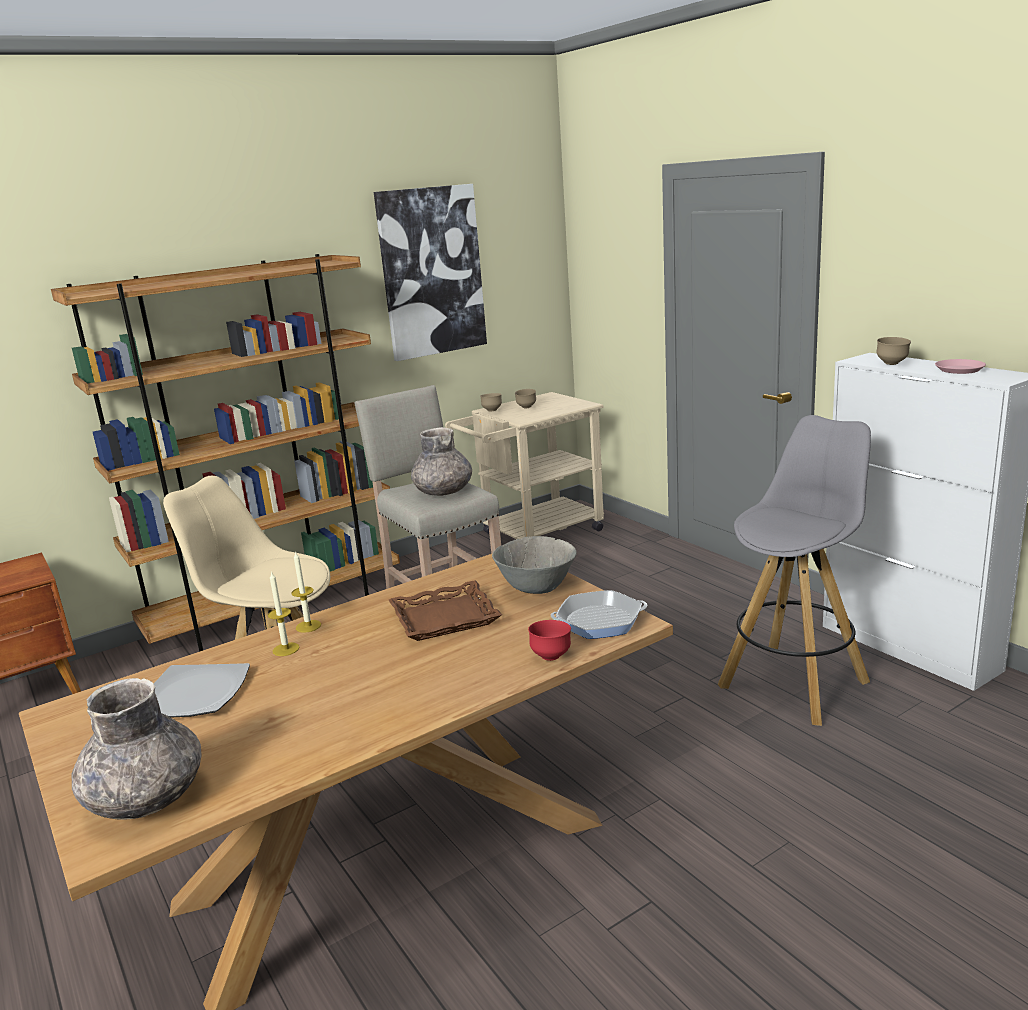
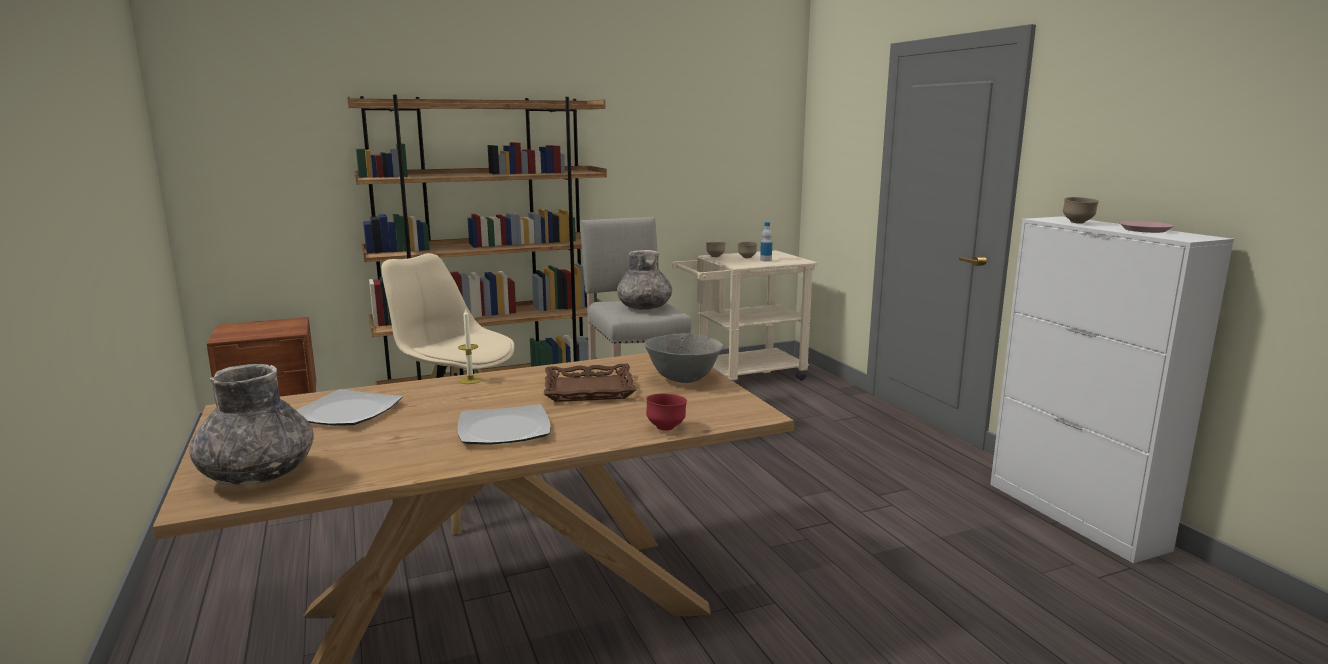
camera: 10 degrees right, 5 degrees down
(286, 649) = (441, 393): candle -> none
(384, 687) = (505, 429): none -> plate
(431, 272) = (675, 128): picture -> none
(548, 409) = (765, 260): none -> bottle
(599, 621) = (726, 409): frying pan -> none
(794, 683) = (944, 527): grey stool -> none

